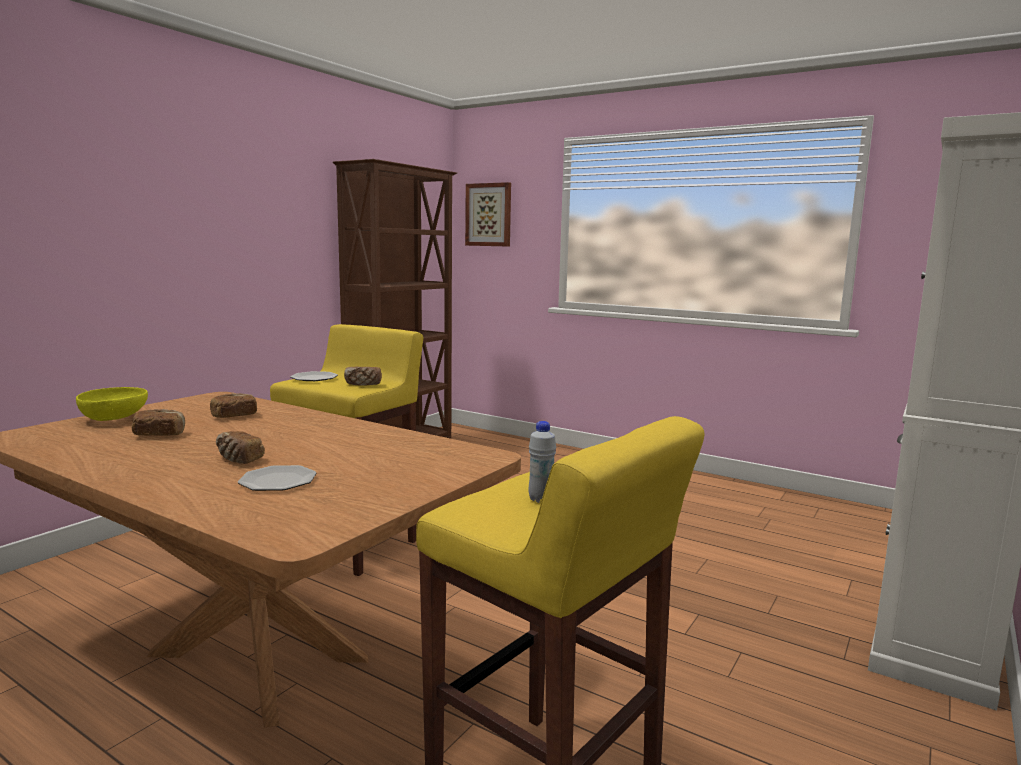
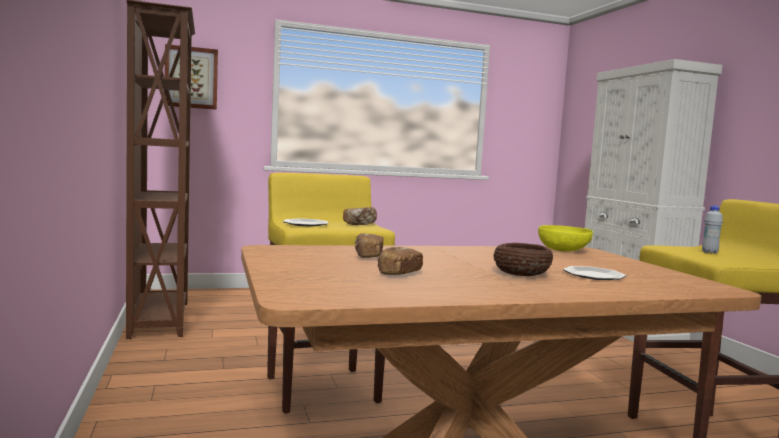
camera: 50 degrees left, 5 degrees down
(115, 419) = (298, 273): yellow bowl -> yellow bowl (563, 250)
(239, 459) = (521, 273): bread -> brown bowl

